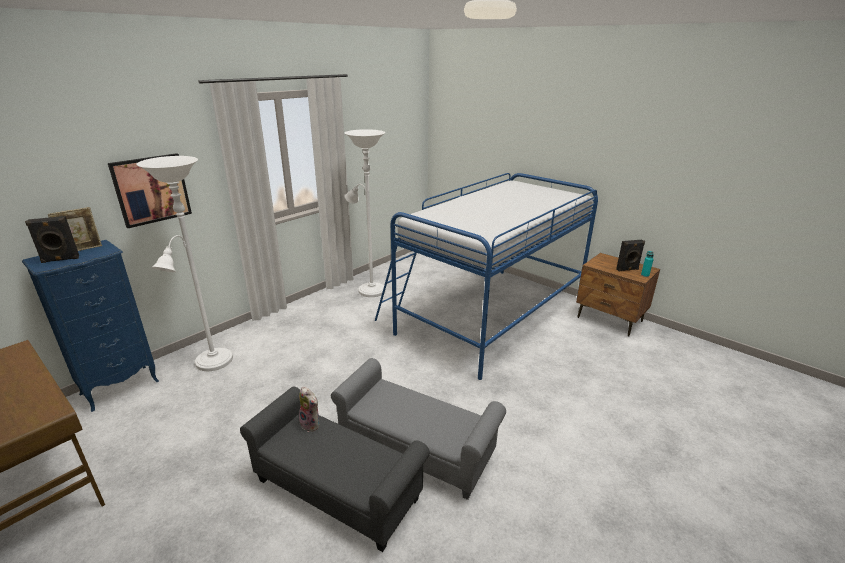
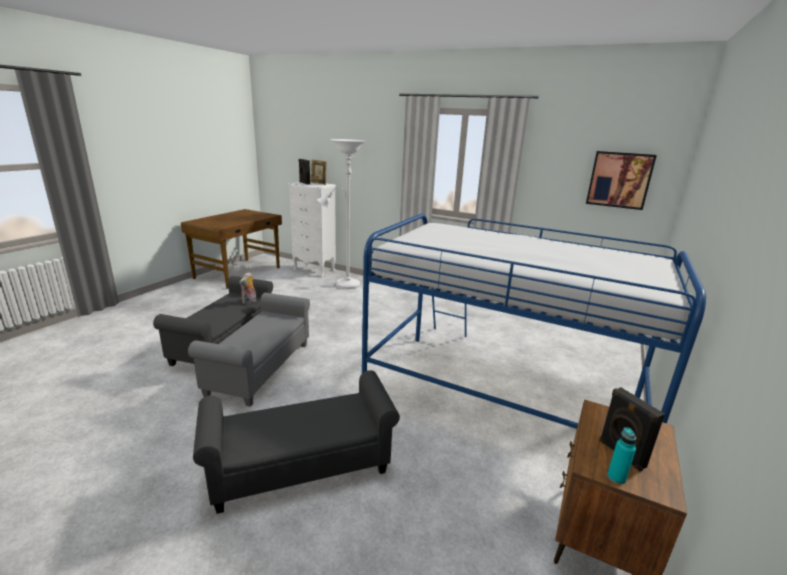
camera: 75 degrees right, 5 degrees down
(121, 388) = (313, 270): blue dresser -> white dresser
(151, 189) = (364, 163): picture -> picture (619, 180)
(369, 289) = (489, 318): white floor lamp -> none
(573, 422) = (301, 466): none -> grey ottoman

